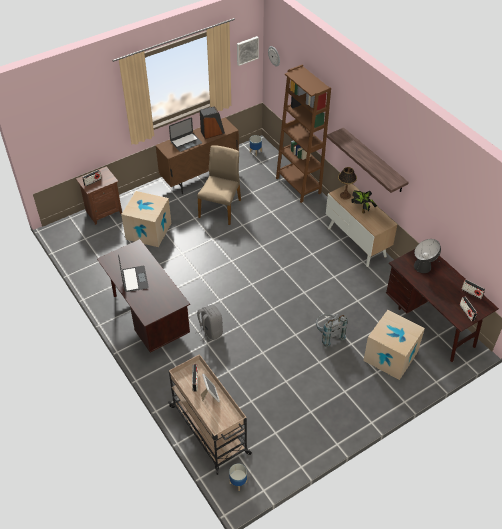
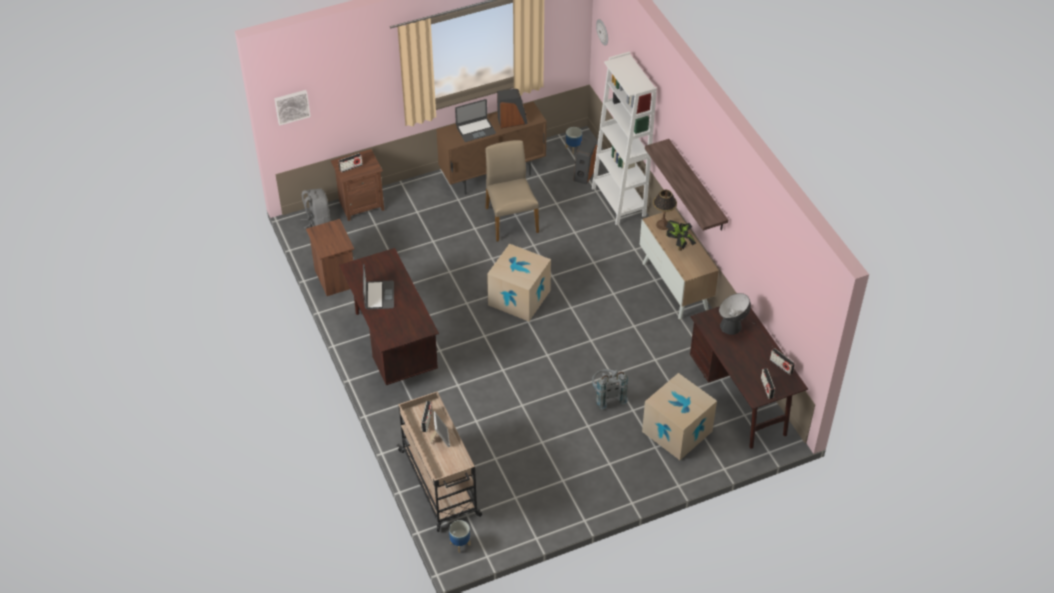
camera: 10 degrees right, 0 degrees up
(92, 270) = (334, 278): none -> brown nightstand
(148, 231) = (413, 238): cardboard box -> cardboard box (519, 298)
(210, 331) = (464, 371): grey backpack -> grey backpack (317, 220)
(220, 208) = (510, 219): beige chair -> beige chair turned 45 degrees counterclockwise
(247, 50) = (569, 20): picture -> picture (292, 106)
(268, 168) = (584, 173): none -> speaker
(298, 185) = (618, 202): brown bookcase -> white bookcase

